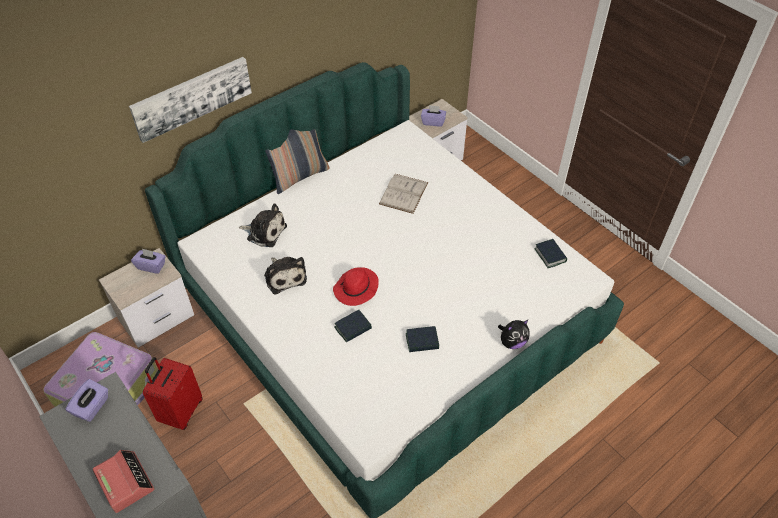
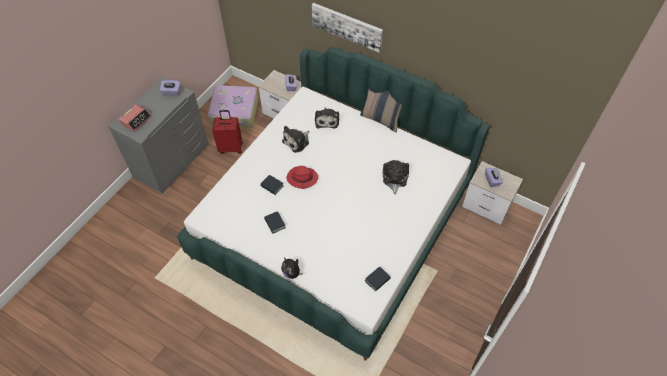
camera: 70 degrees right, 5 degrees up
(404, 193) = (394, 178): white book -> plush toy

